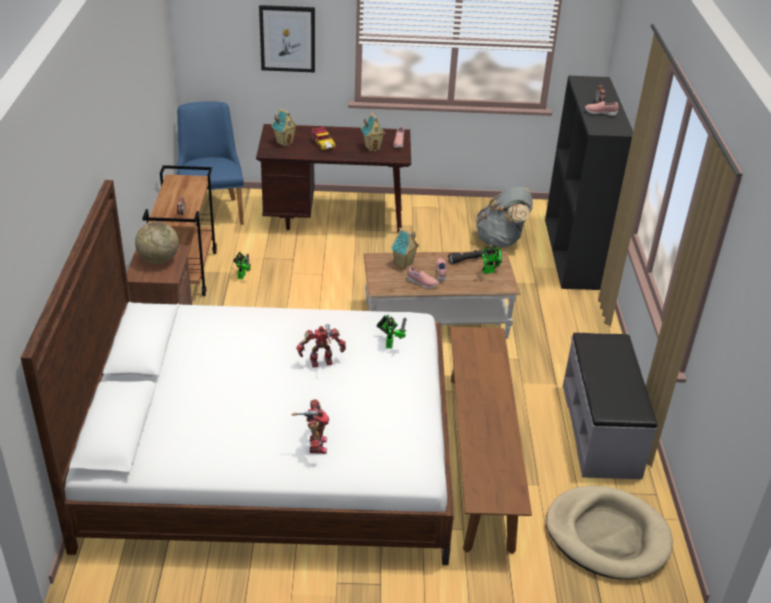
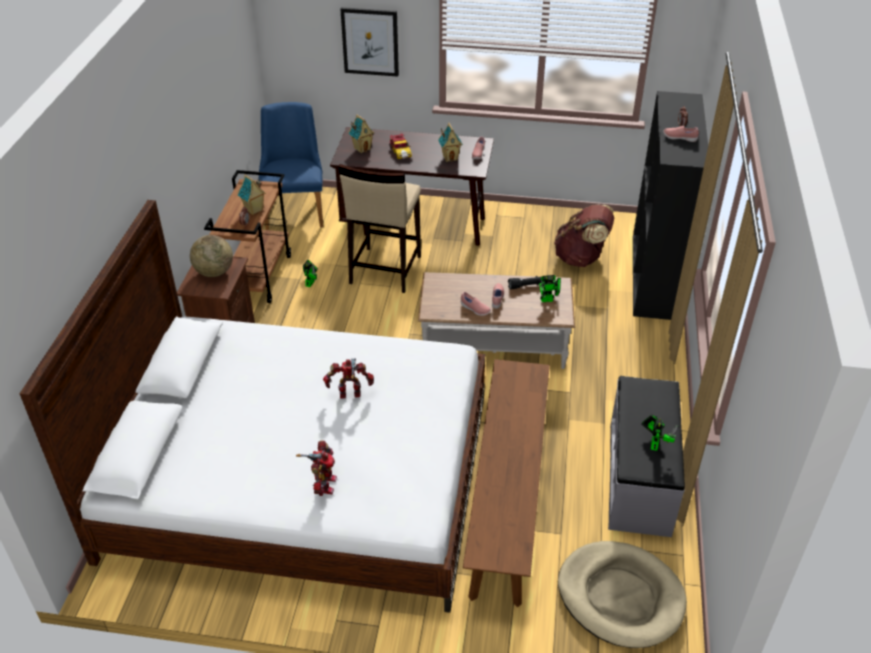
camera: 10 degrees right, 5 degrees up
(313, 260) = (384, 270): none -> beige stool
(389, 342) = (423, 376): toy robot -> toy robot (654, 443)
(404, 264) = (461, 286): toy house -> toy house (254, 210)
(501, 241) = (581, 258): grey backpack -> brown backpack

